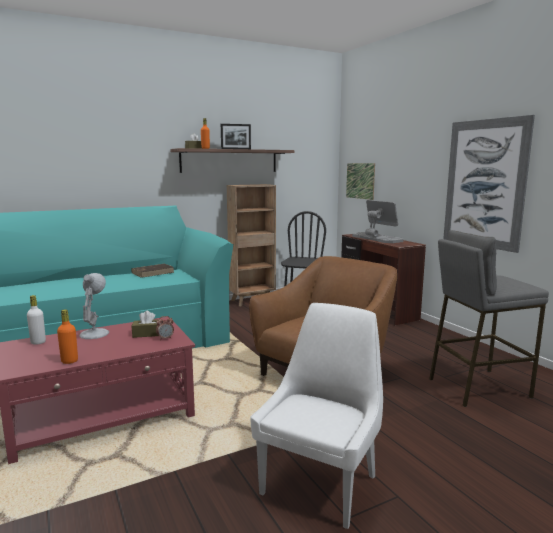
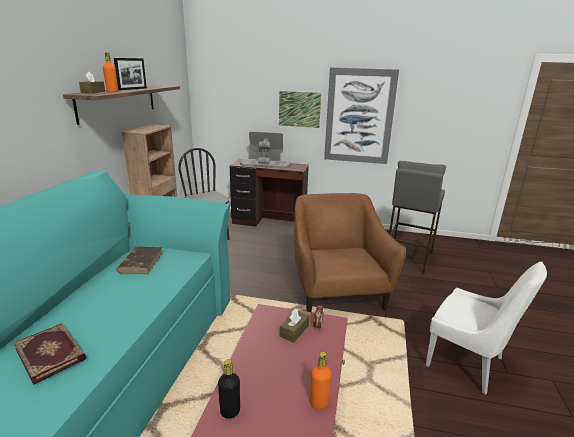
camera: 50 degrees left, 10 degrees up
(34, 287) = (51, 353): none -> book
(38, 342) = (230, 411): white bottle -> black bottle
(95, 333) = (251, 361): white table lamp -> none
(321, 482) = (467, 363): white chair -> white chair turned 150 degrees clockwise
(360, 181) = (223, 111): picture -> picture (299, 109)

